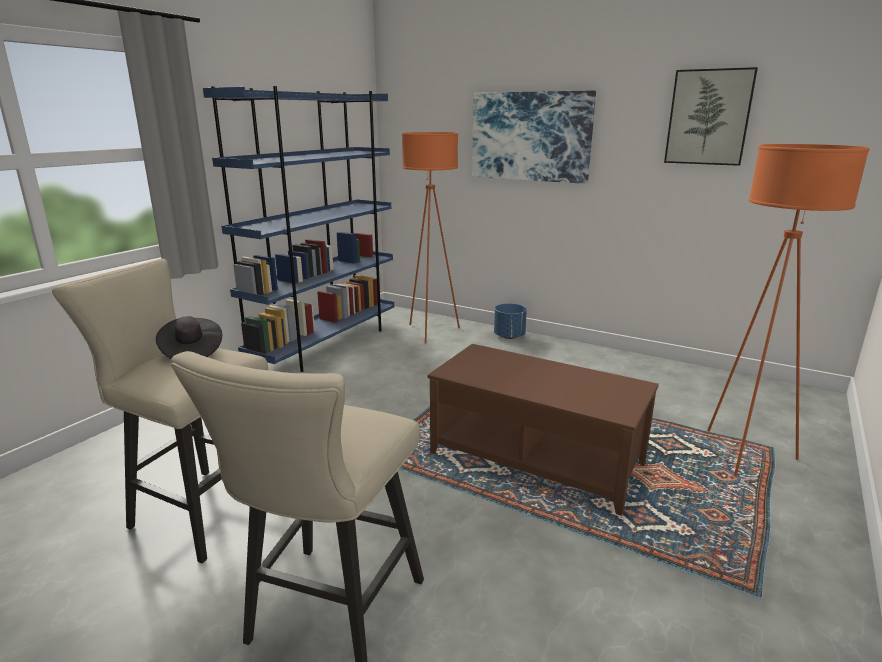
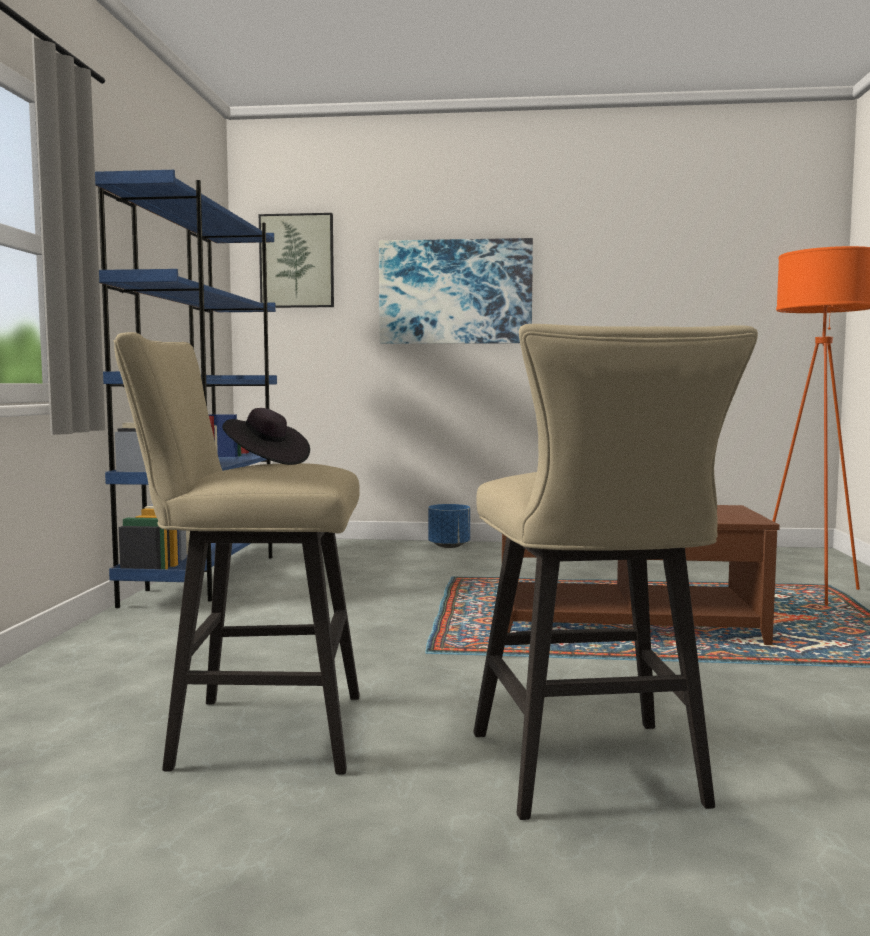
camera: 25 degrees left, 15 degrees down
(431, 332) = (343, 552): orange floor lamp -> none
(708, 117) = (657, 266): picture -> picture (297, 261)

